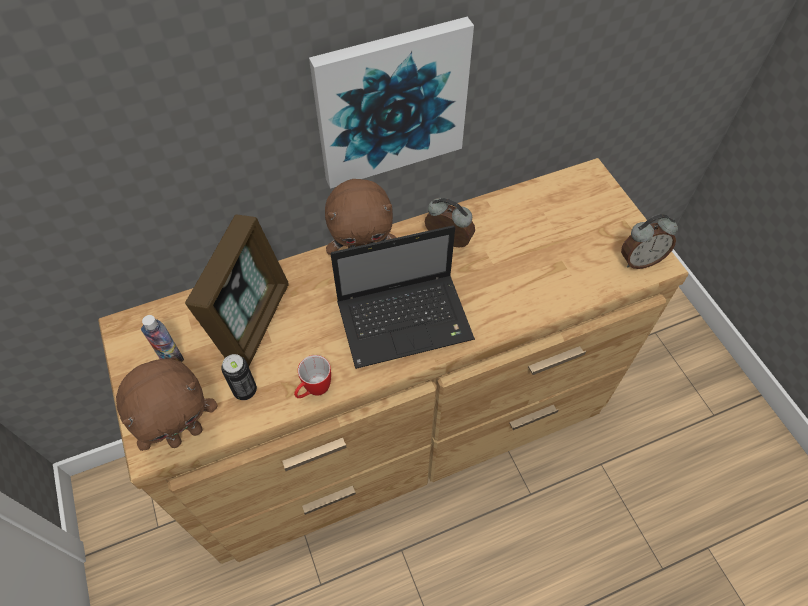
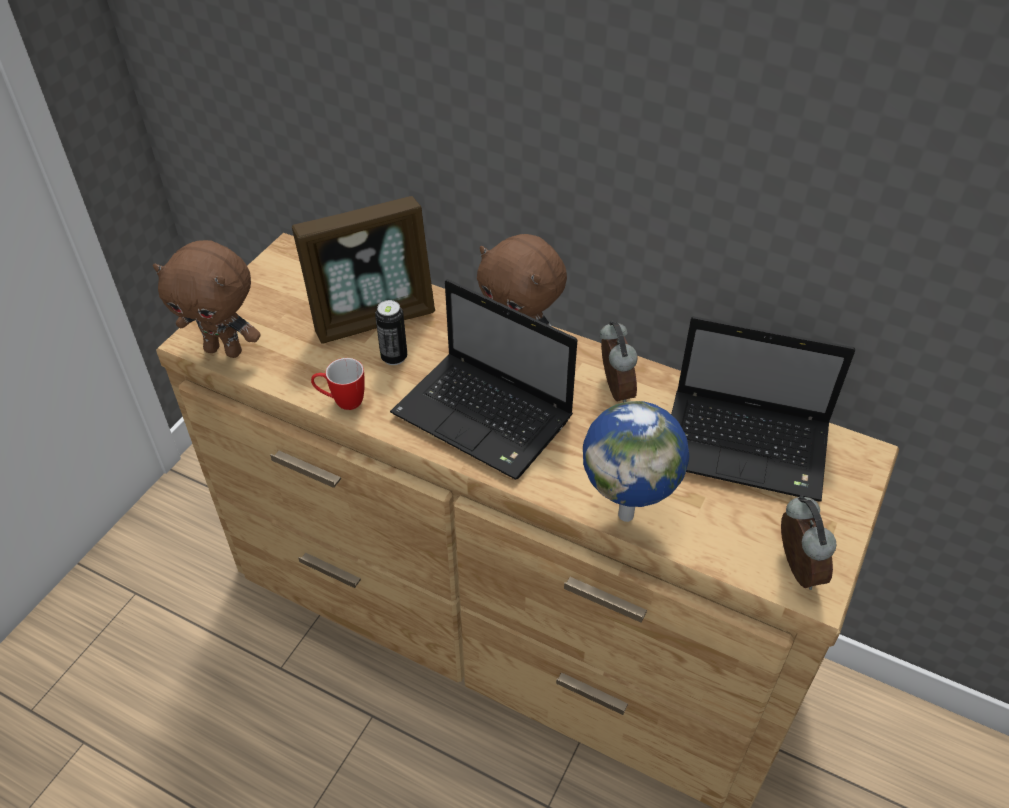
camera: 50 degrees right, 10 degrees down
(171, 357) = (287, 294): bottle -> none
(245, 391) = (299, 358): can -> can (394, 357)
(391, 103) = (615, 178): picture -> none
(543, 303) = (627, 513): none -> globe
(544, 215) = (748, 447): none -> laptop
(639, 260) = (794, 569): alarm clock -> alarm clock turned 135 degrees counterclockwise

